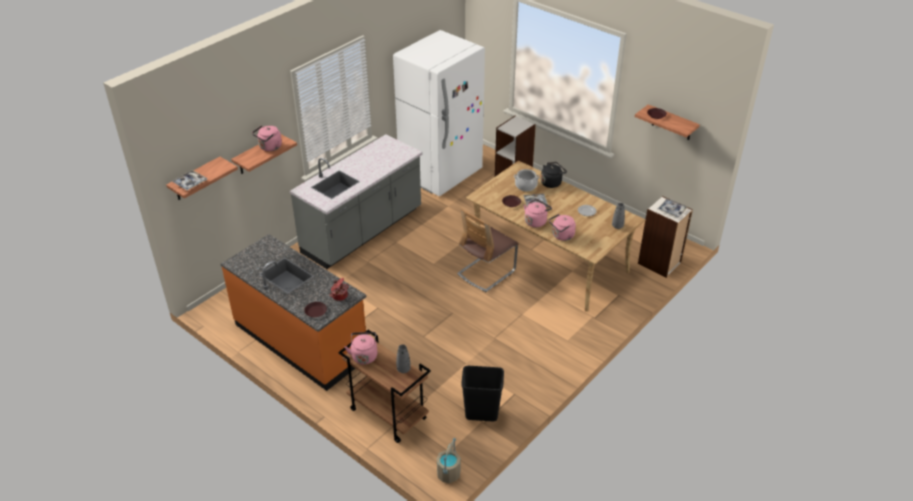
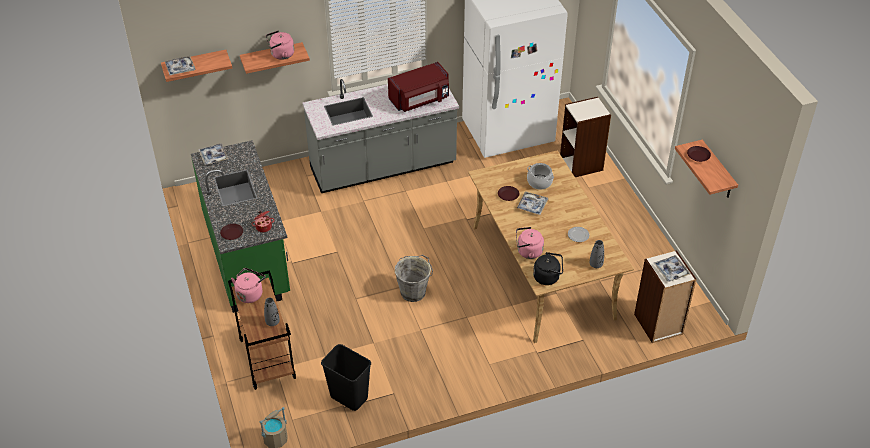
camera: 30 degrees right, 5 degrees up
(244, 258) = (213, 156): none -> tray
(301, 340) = (247, 255): orange counter -> green counter
(388, 158) = (420, 100): none -> red microwave
(465, 312) = (414, 292): none -> grey bucket
(486, 272) = (467, 259): chair -> none
(536, 221) = (516, 225): pink kettle -> none
(552, 182) = (570, 189): black kettle -> black kettle (548, 277)

